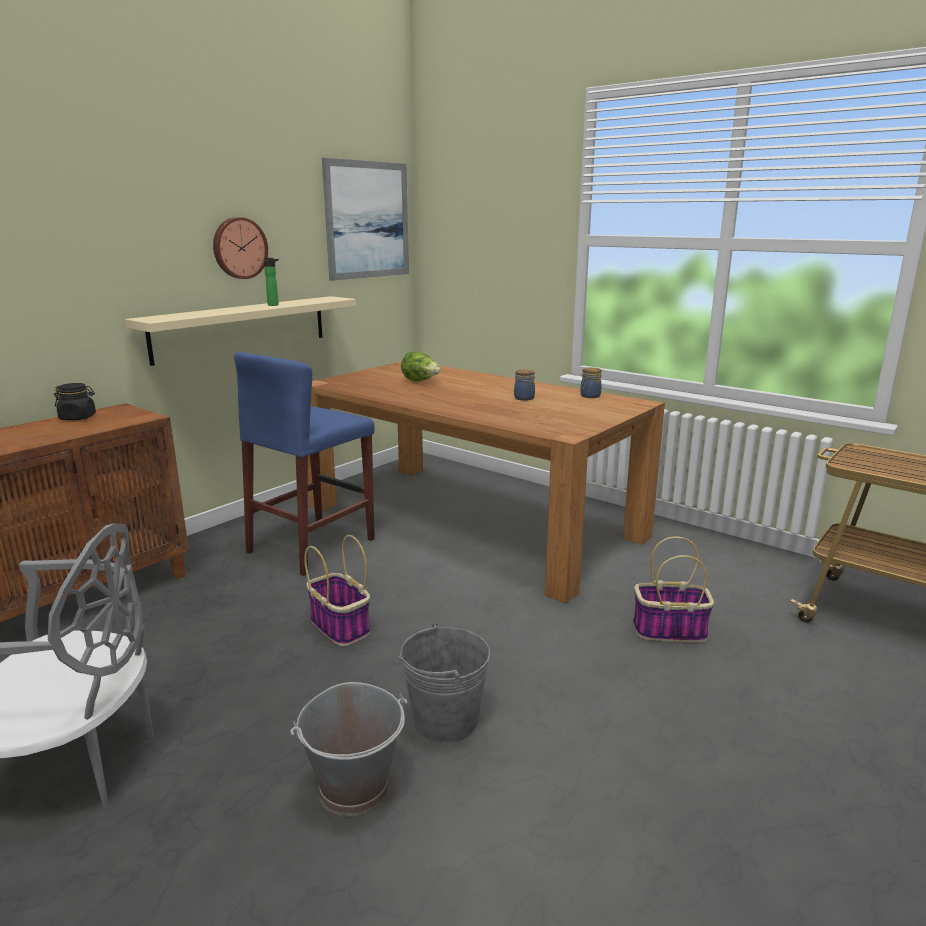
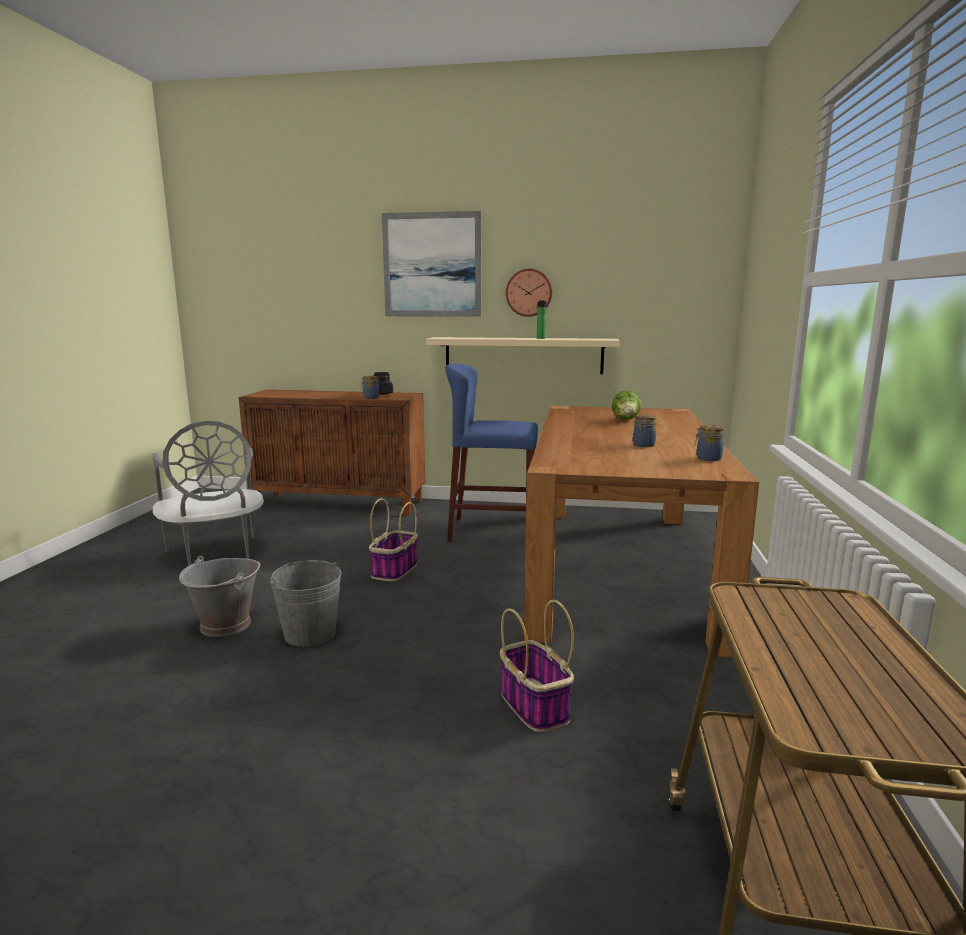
camera: 60 degrees right, 5 degrees down
(98, 427) = (370, 398): none -> jar
(367, 220) = (674, 271): picture -> picture (432, 265)

